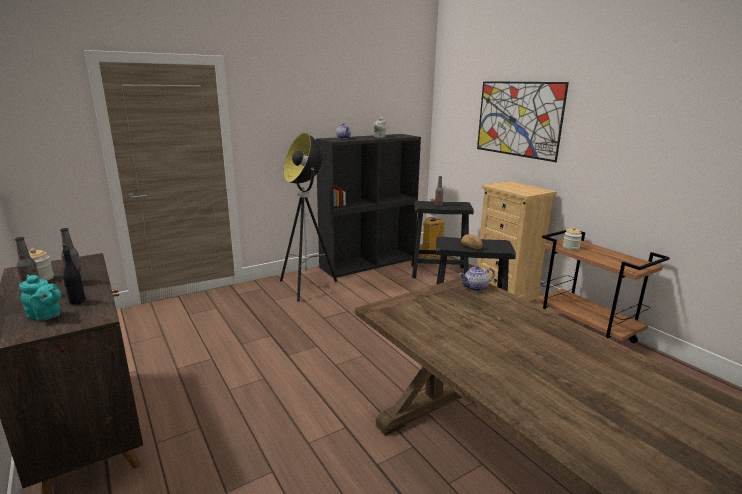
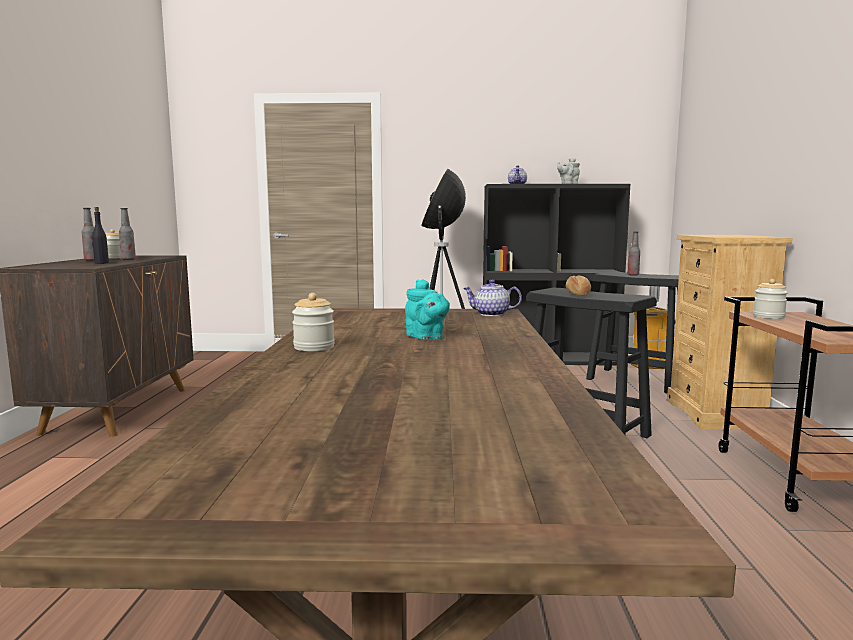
camera: 35 degrees right, 10 degrees down
(46, 316) = (67, 264): turquoise teapot -> turquoise teapot (426, 337)
(485, 375) = (314, 347): none -> jar
(518, 119) = (754, 135): picture -> none

